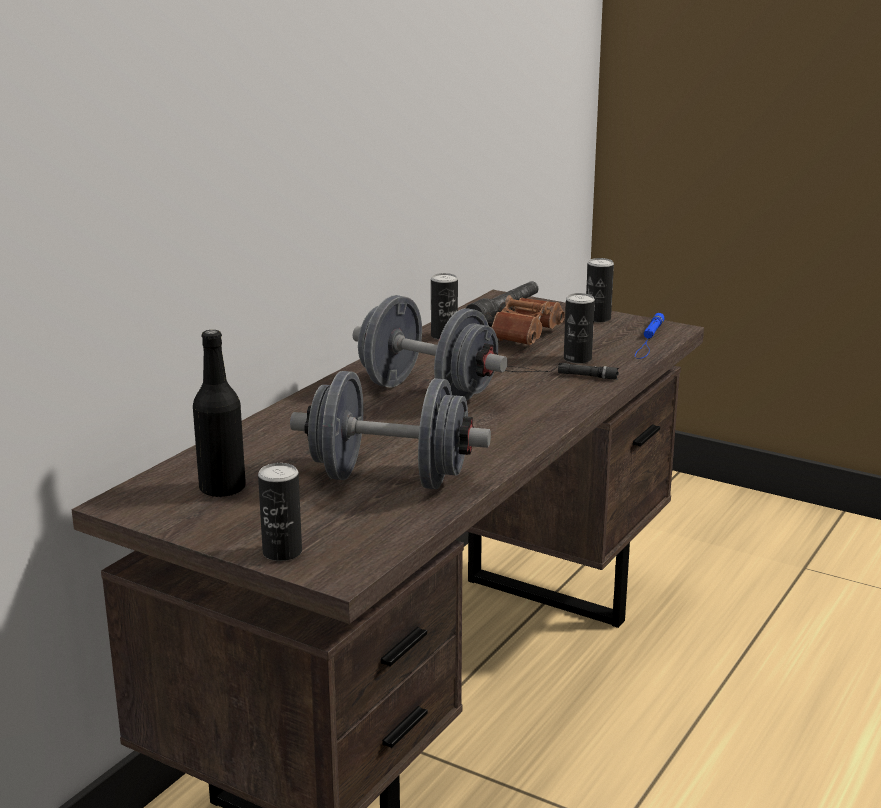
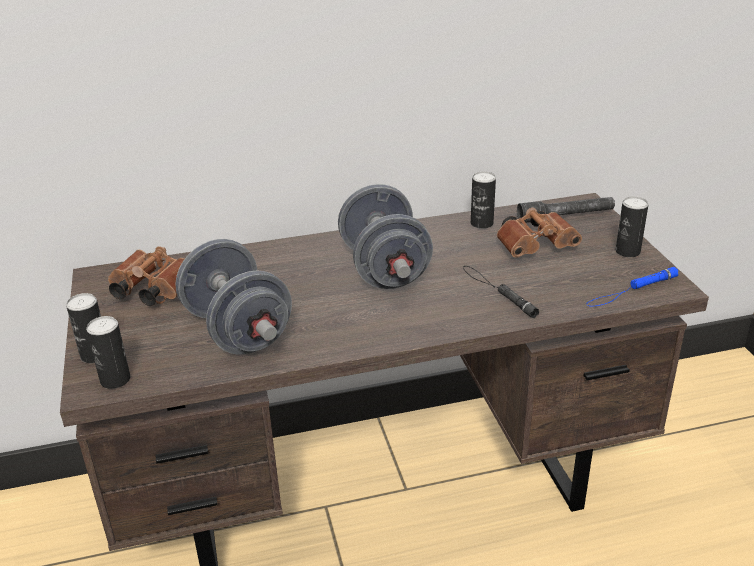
camera: 45 degrees right, 10 degrees up
(222, 489) = (150, 291): black bottle -> brown binoculars
(577, 359) = (539, 284): can -> can (115, 380)

